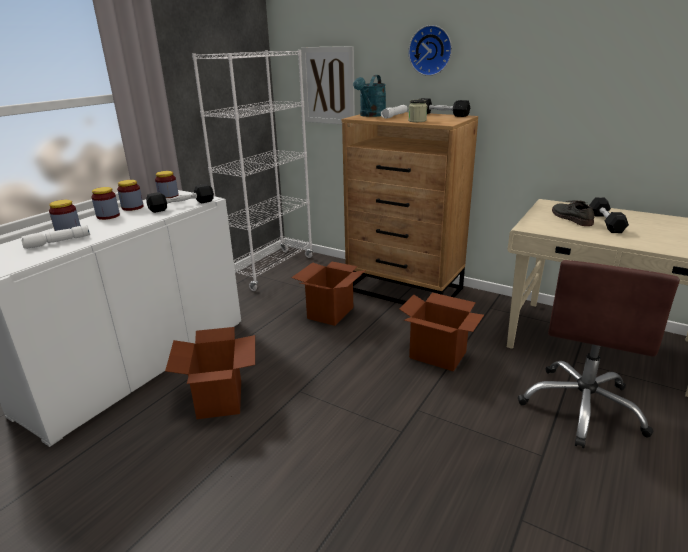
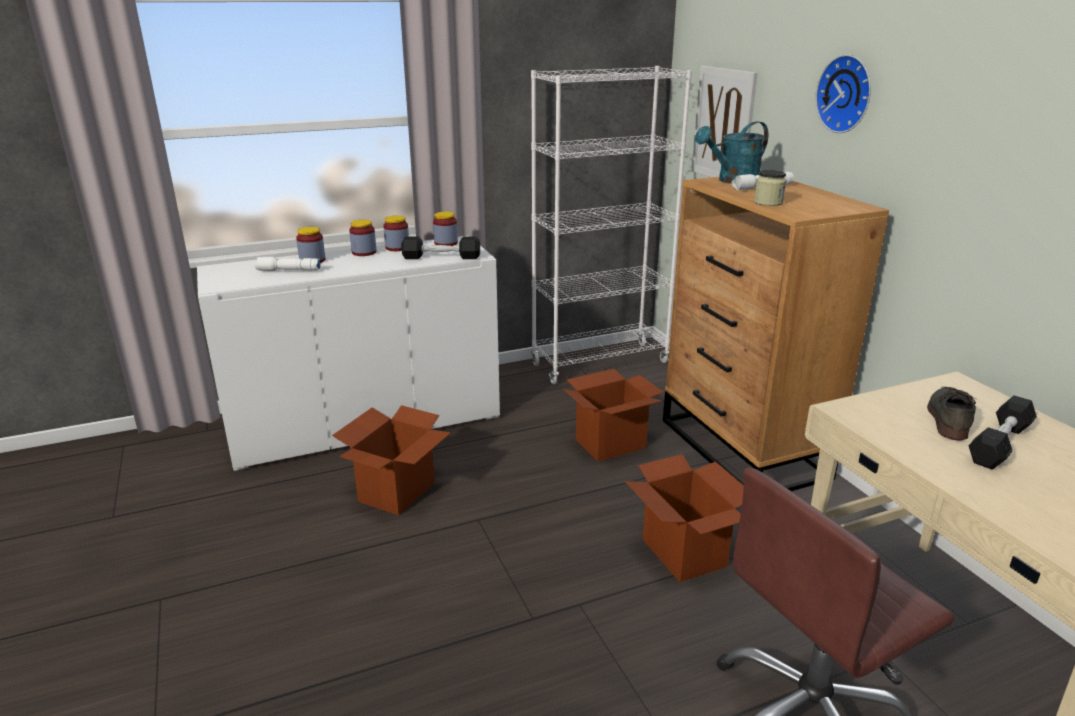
camera: 35 degrees right, 0 degrees up
(441, 114) = (836, 197): black dumbbell -> none

